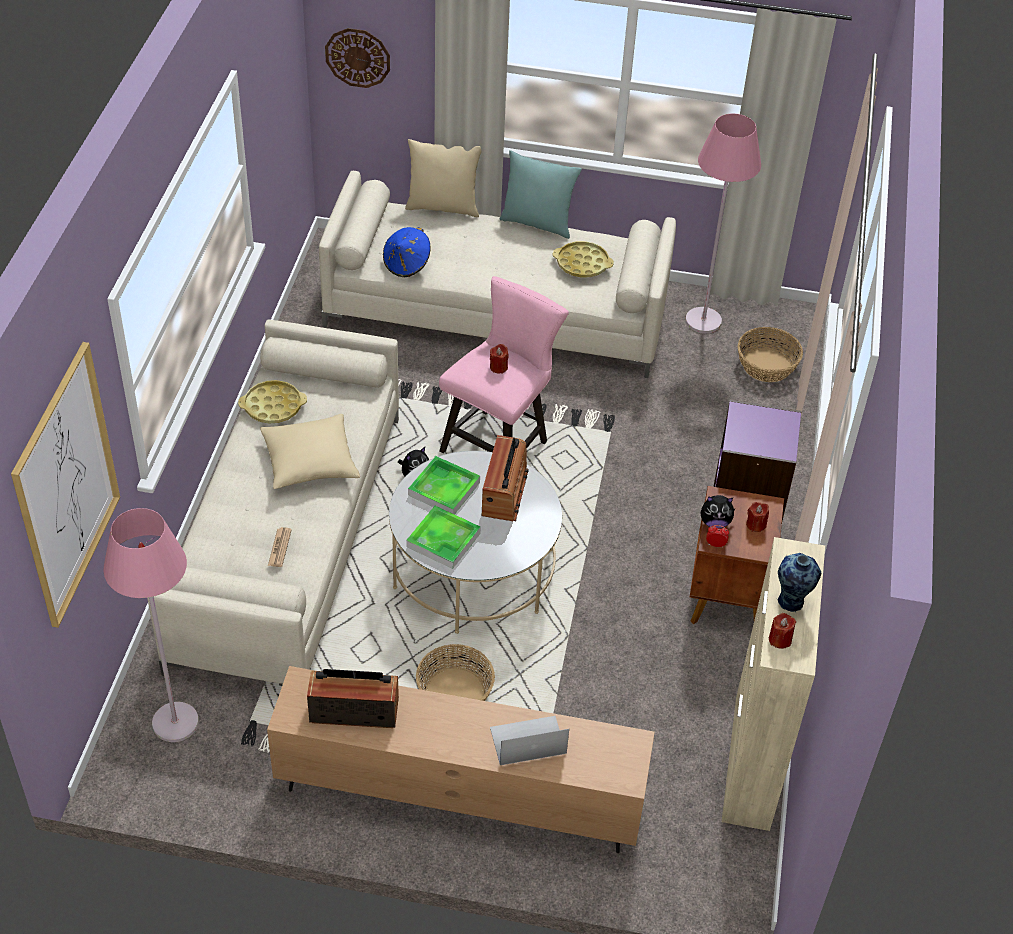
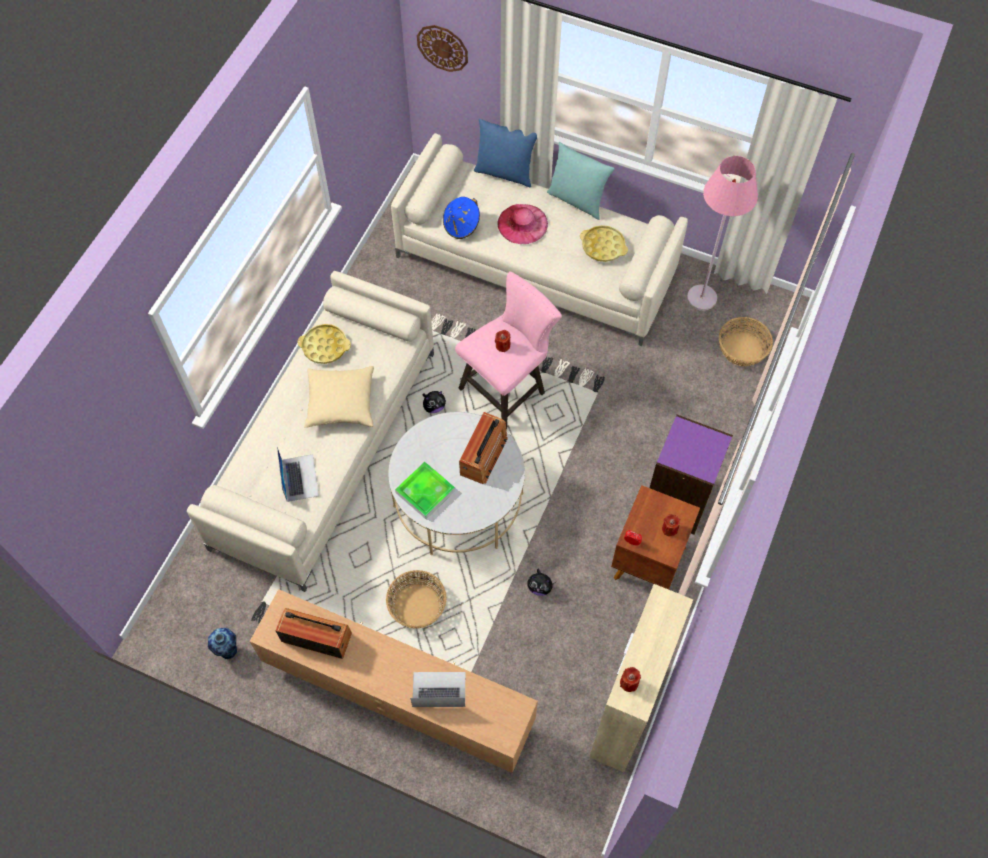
camera: 15 degrees right, 15 degrees up
(67, 486) = (102, 458): picture -> none
(175, 722) = (208, 592): pink floor lamp -> none
(279, 547) = (299, 477): newspaper -> laptop
(443, 207) = (505, 173): beige pillow -> blue pillow
(444, 489) = (437, 444): tray -> none
(480, 253) = (522, 224): none -> pink hat
(715, 522) = (637, 521): plush toy -> plush toy (540, 587)
(791, 602) = (649, 649): vase -> vase (228, 651)

